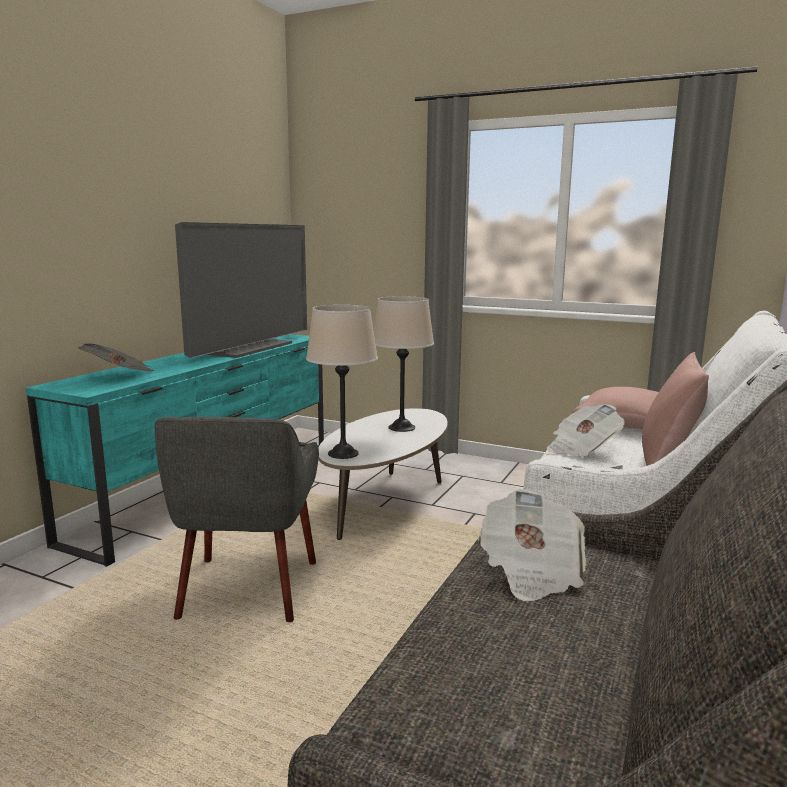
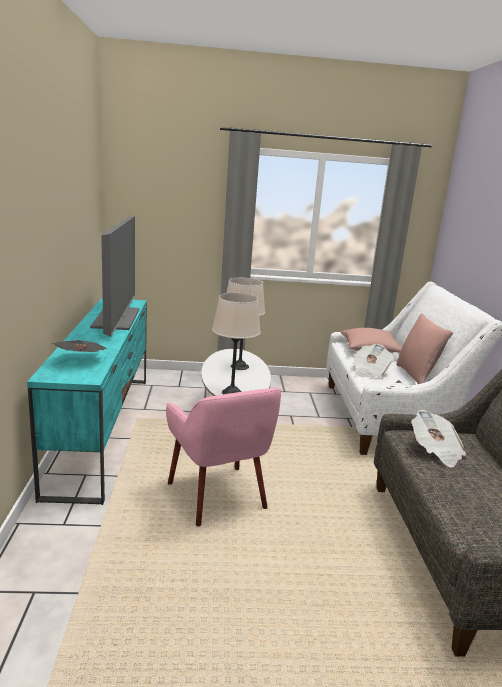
camera: 30 degrees left, 5 degrees up
(247, 590) = (218, 496): grey armchair -> pink armchair

